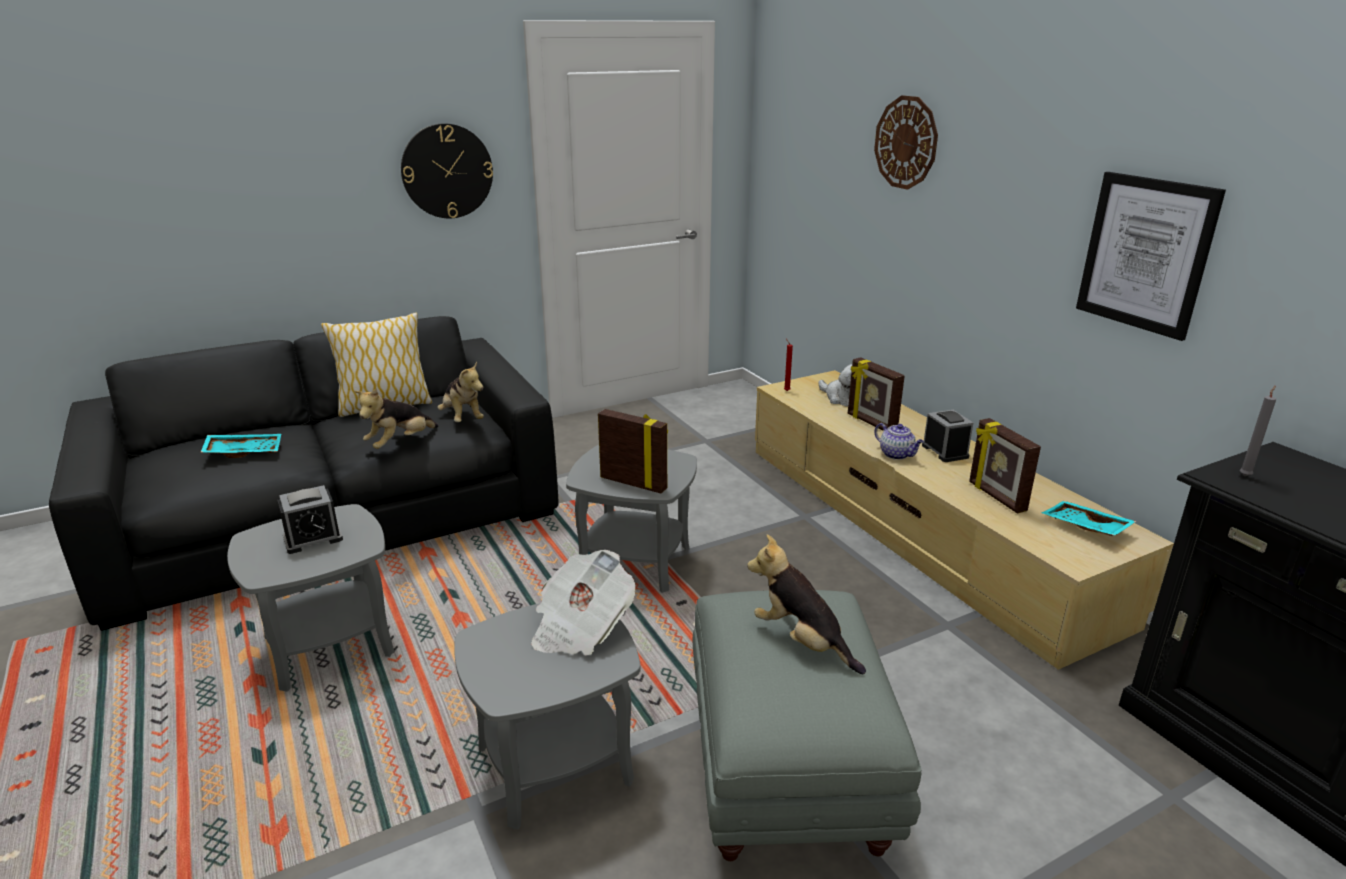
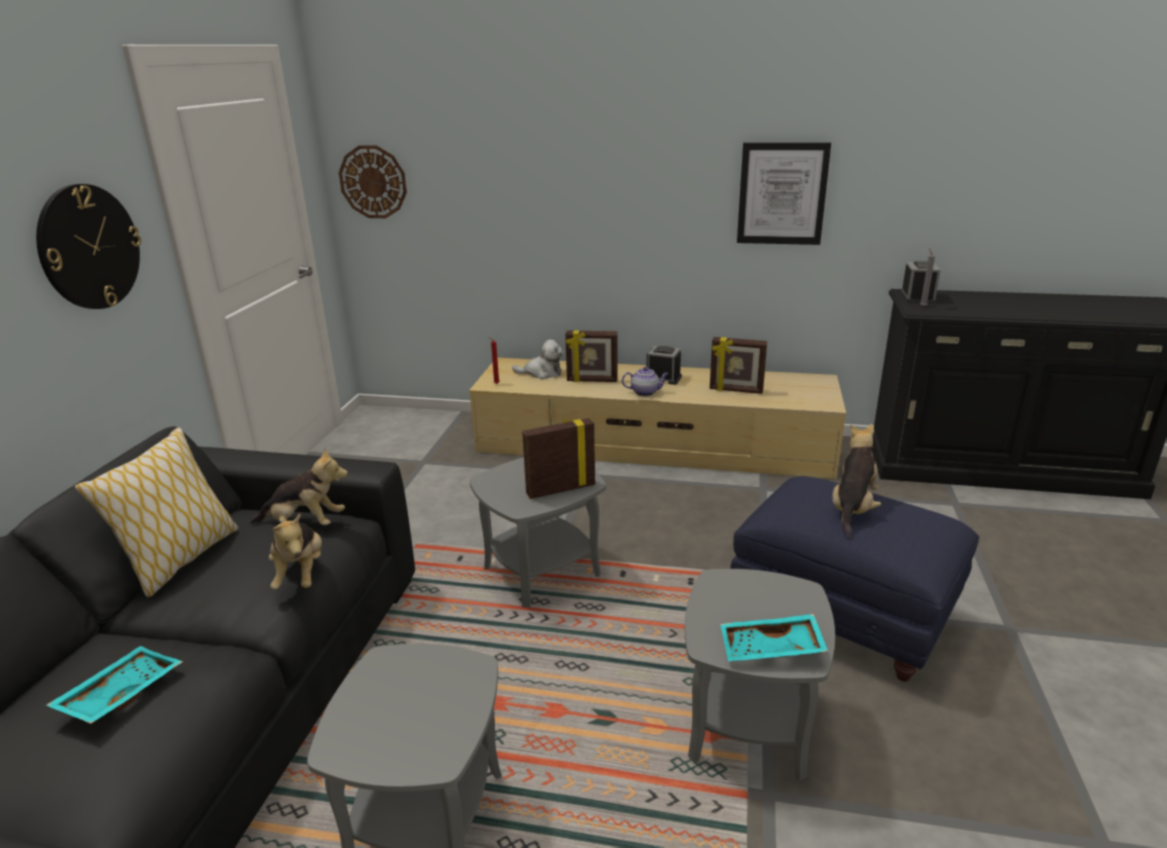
camera: 50 degrees left, 0 degrees up
(313, 538) = (407, 699): alarm clock -> alarm clock (917, 298)
(581, 627) = (744, 590): newspaper -> none
(788, 772) = (844, 616): grey ottoman -> blue ottoman
(802, 641) = (852, 509): plush toy -> plush toy turned 120 degrees clockwise
(906, 142) = (542, 144): wall clock -> wall clock (373, 182)
(1084, 527) = (797, 386): turquoise tray -> turquoise tray (771, 650)

